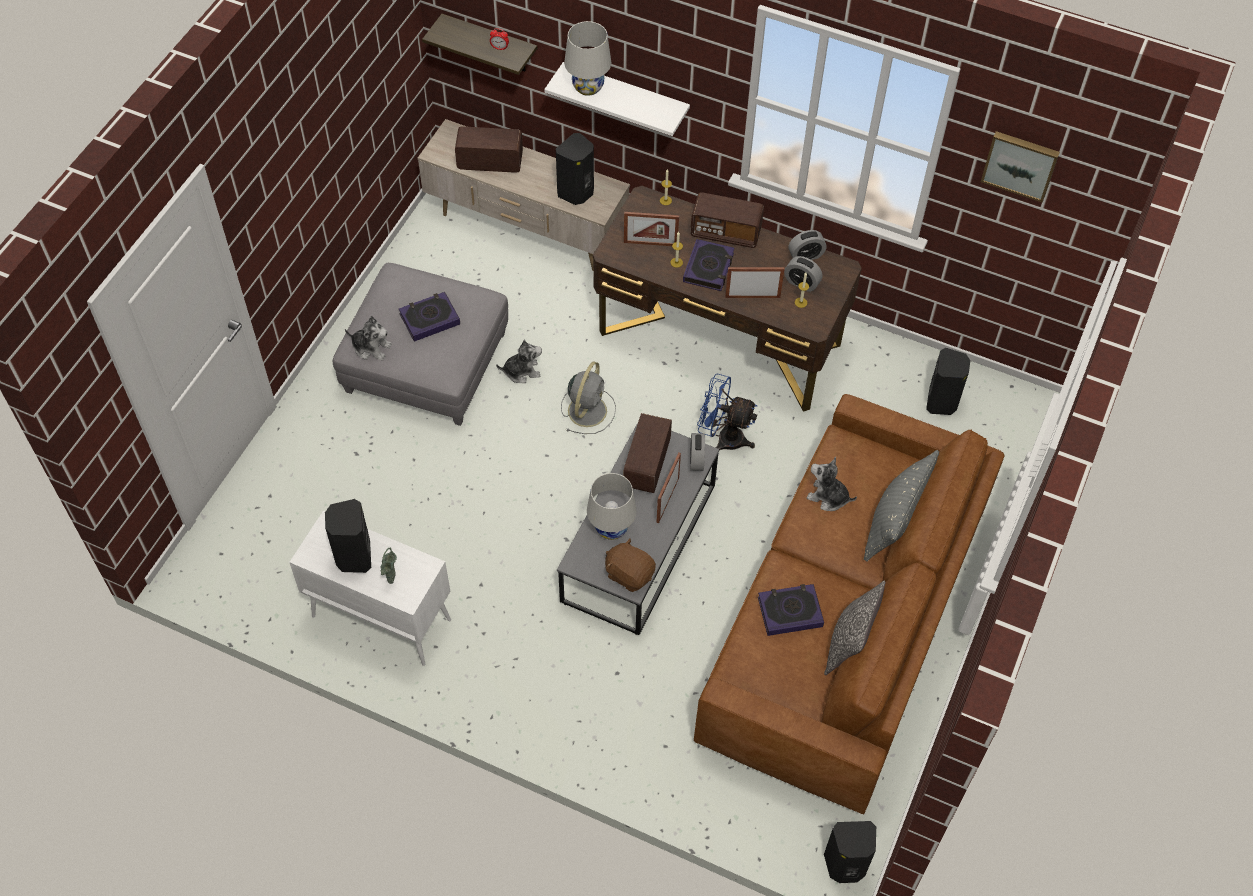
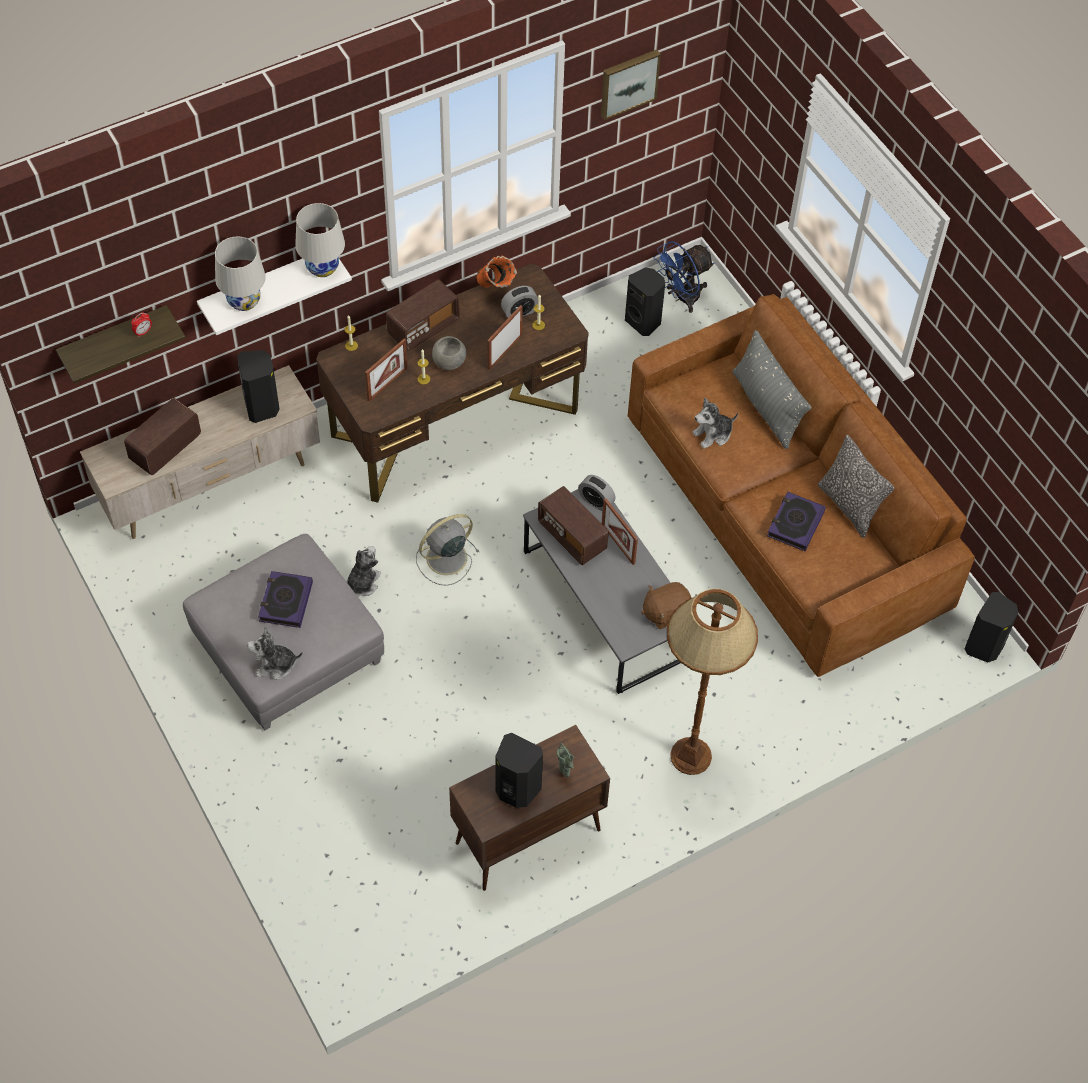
camera: 55 degrees left, 0 degrees up
(371, 347) = (275, 665): plush toy -> plush toy turned 150 degrees counterclockwise
(380, 618) = (527, 837): white cabinet -> brown cabinet
(543, 690) = (690, 756): none -> brown floor lamp
(588, 409) = (445, 559): grey fan -> grey fan turned 90 degrees counterclockwise
(611, 528) = (613, 599): white table lamp -> white table lamp (322, 267)
(708, 268) = (449, 361): book -> grey bowl
(723, 437) = (554, 483): blue fan -> blue fan (682, 298)
(805, 256) = (495, 292): alarm clock -> orange vase

